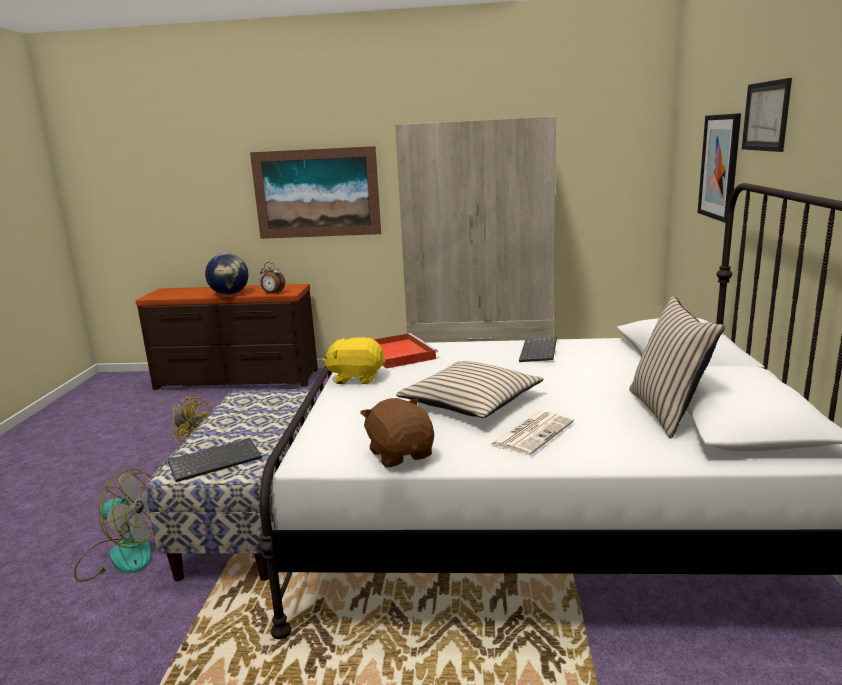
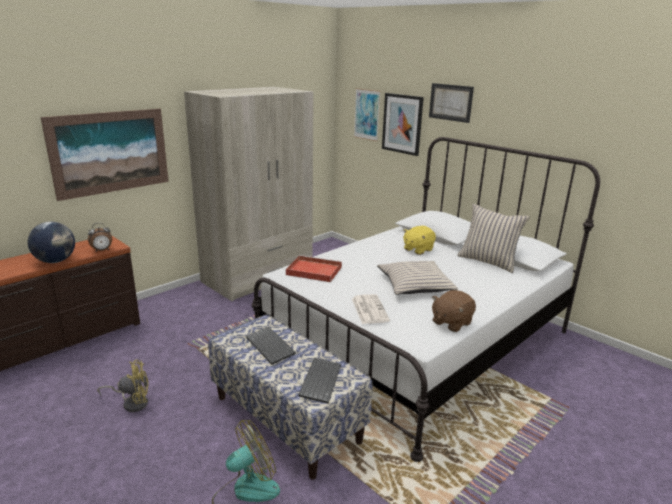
camera: 50 degrees left, 5 degrees up
(356, 378) = (329, 293): yellow plush toy -> yellow plush toy (417, 249)
(401, 454) = (451, 322): brown plush toy -> brown plush toy turned 60 degrees counterclockwise
(532, 433) = (471, 290): newspaper -> newspaper (369, 309)
(540, 351) = (379, 247): keyboard -> keyboard (271, 346)
(692, 156) = (367, 114): none -> picture

